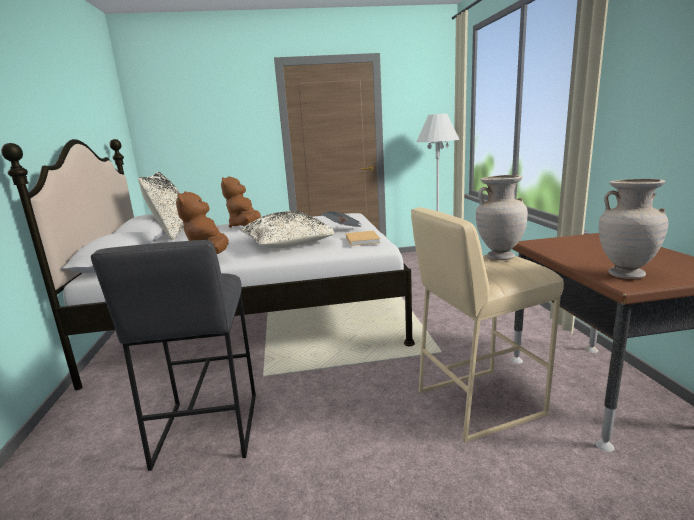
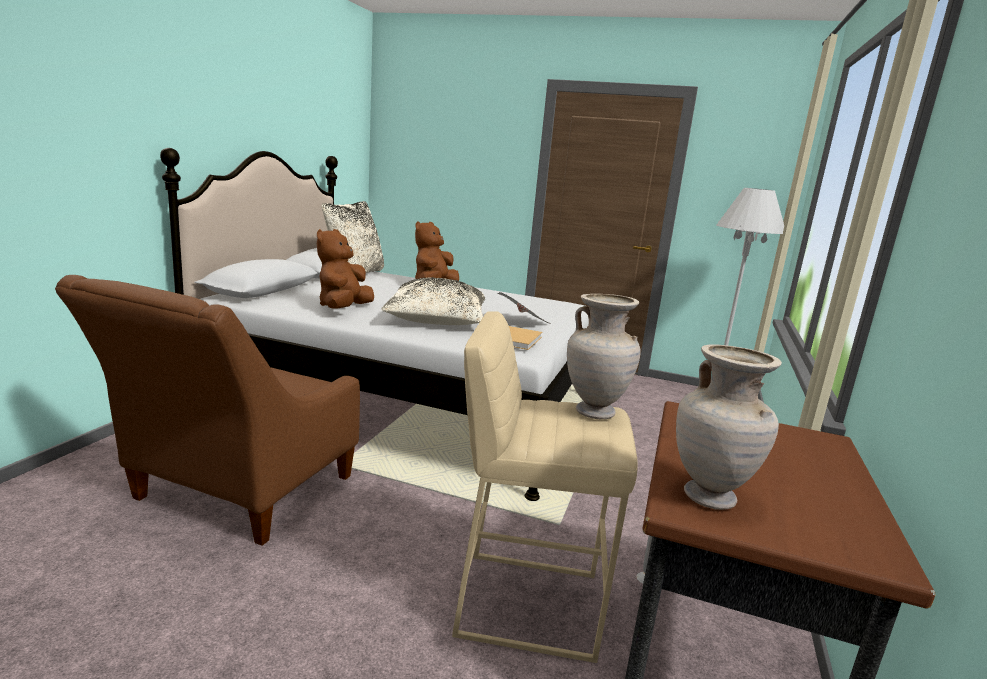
camera: 25 degrees right, 0 degrees up
(207, 430) = (235, 494): grey stool -> brown armchair

